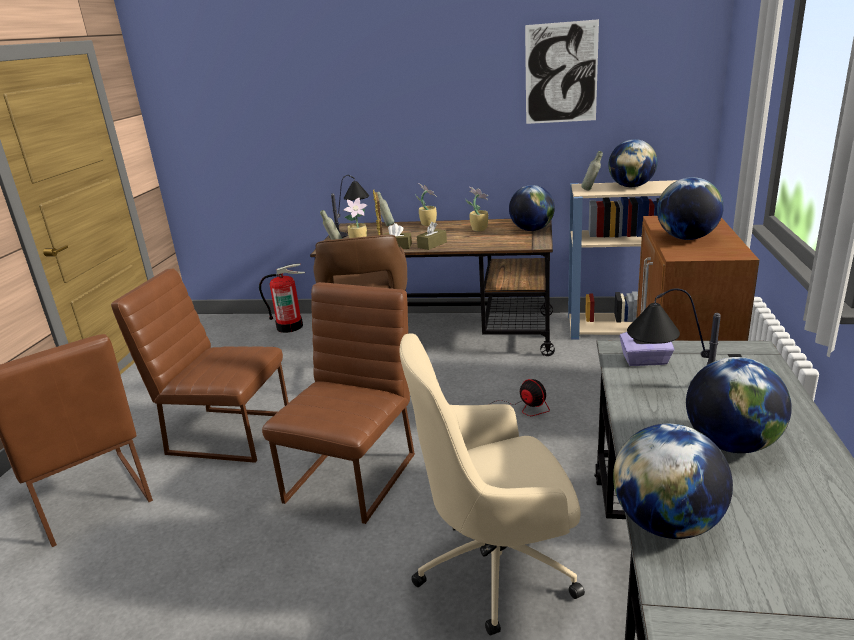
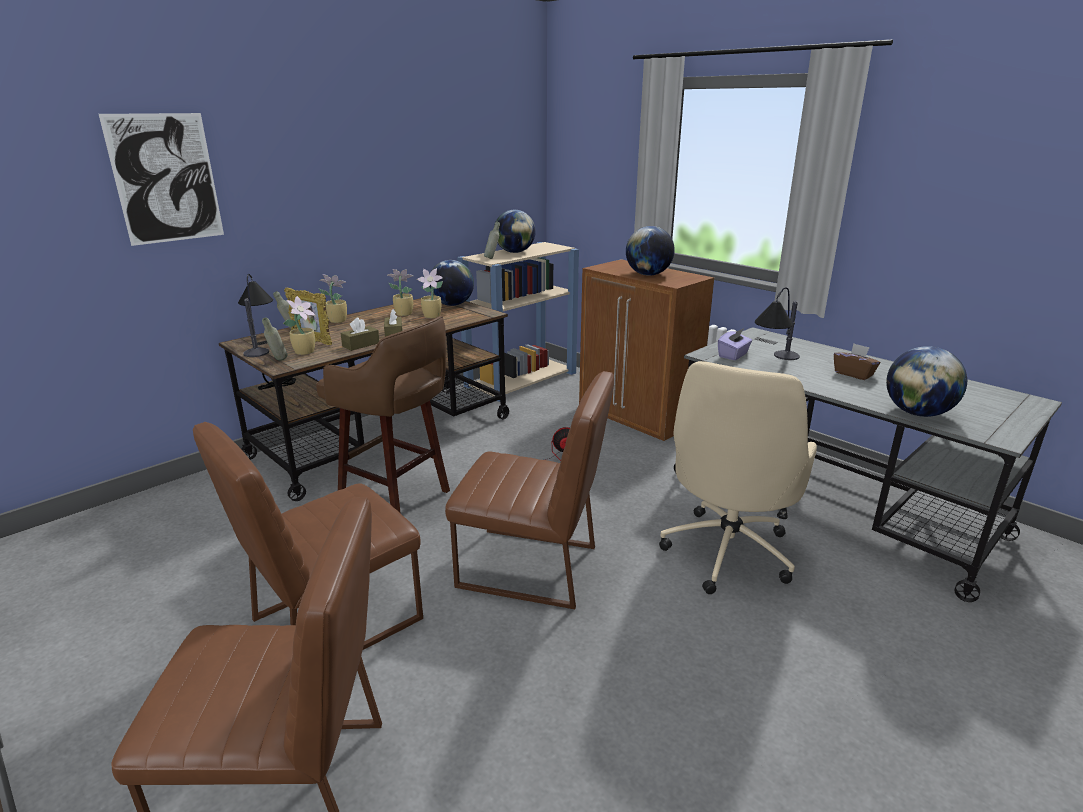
camera: 55 degrees left, 0 degrees up
(290, 326) = (180, 500): fire extinguisher -> none
(354, 475) = (532, 567): brown chair -> brown chair turned 135 degrees clockwise
(492, 236) = (433, 316): none -> potted plant
(561, 73) = (438, 150): picture -> picture (166, 179)
(731, 444) = (853, 374): globe -> brown tissue box

